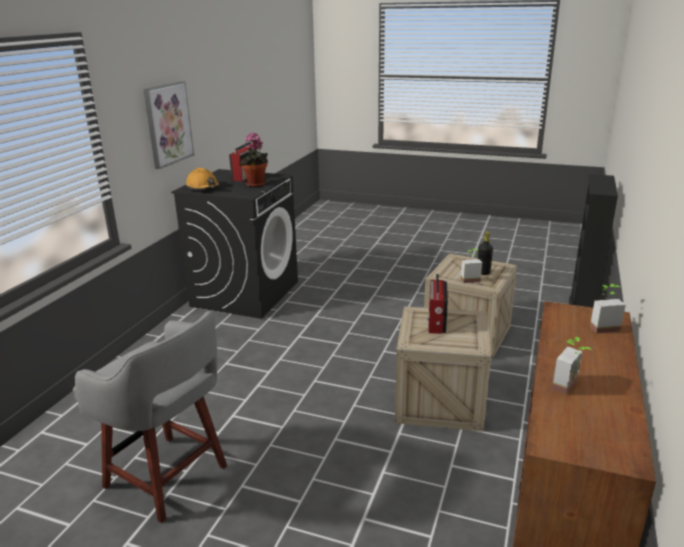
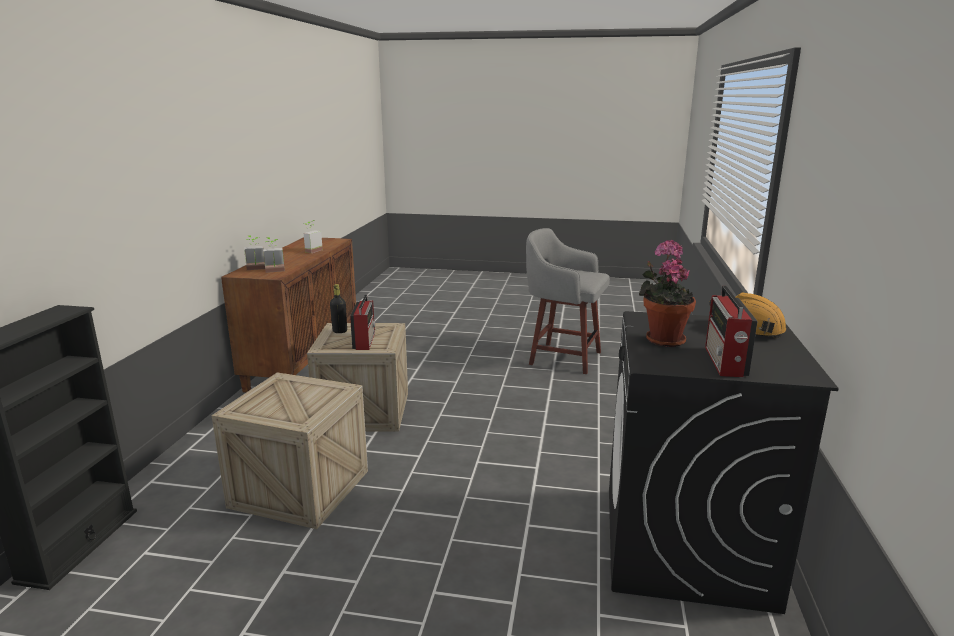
camera: 170 degrees right, 5 degrees down
(168, 124) = (822, 218): picture -> none
(469, 279) = (302, 387): potted plant -> potted plant (275, 271)
(483, 272) = (275, 397): black bottle -> black bottle (340, 331)

